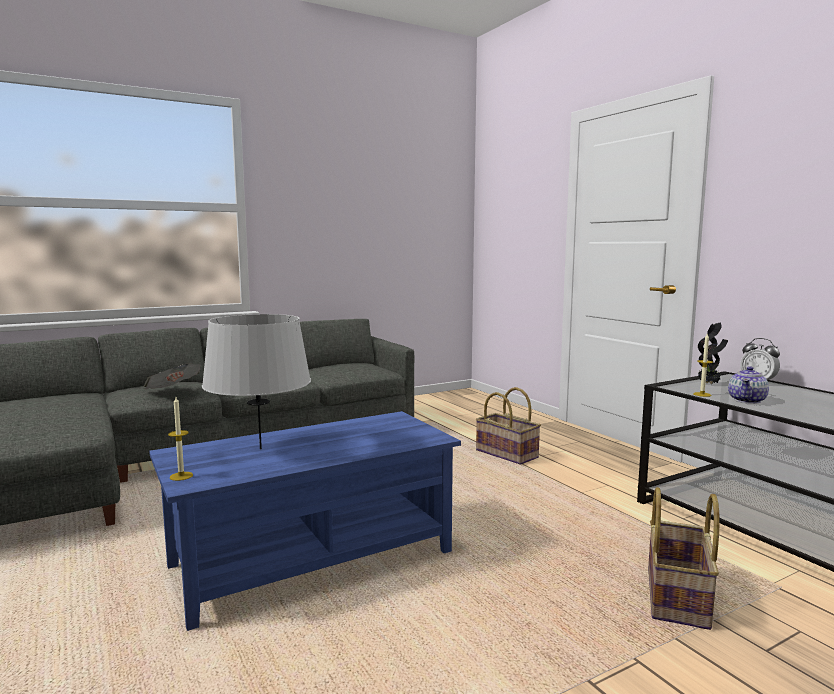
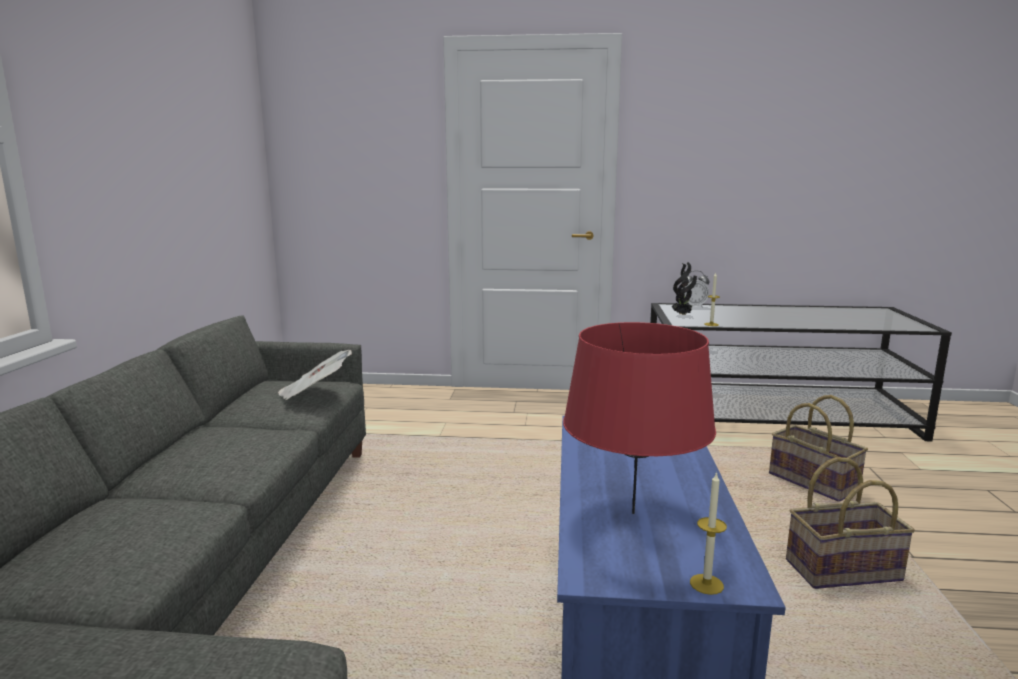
camera: 55 degrees left, 5 degrees up
(173, 392) = (161, 529): newspaper -> newspaper (314, 394)
(261, 449) = (634, 513): grey table lamp -> red table lamp
(507, 454) = (500, 435): basket -> basket (842, 569)
(747, 400) = (739, 322): teapot -> none

